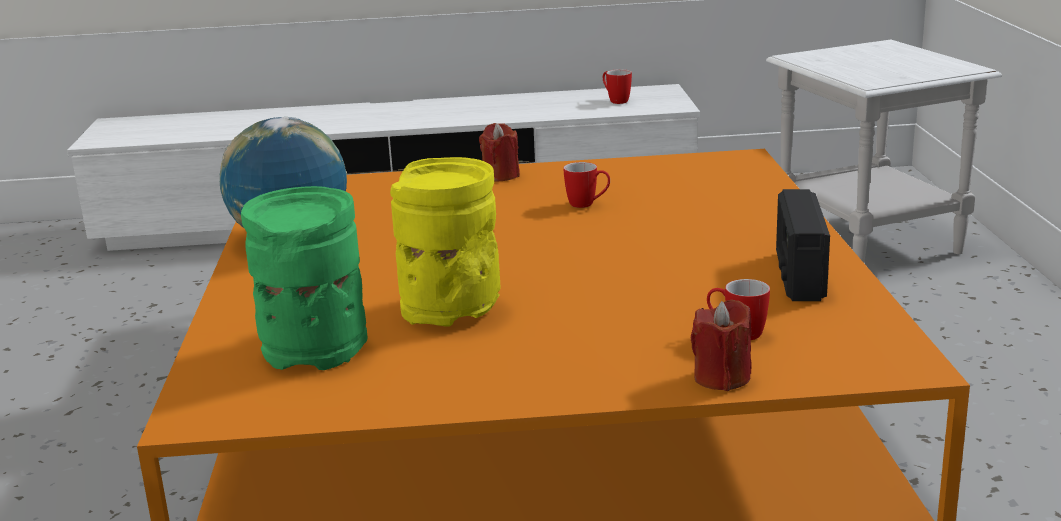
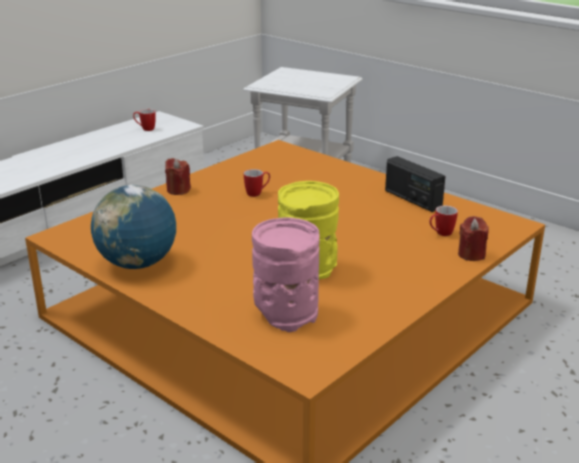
camera: 45 degrees left, 5 degrees up
(315, 347) = (285, 313): green vase -> pink vase

